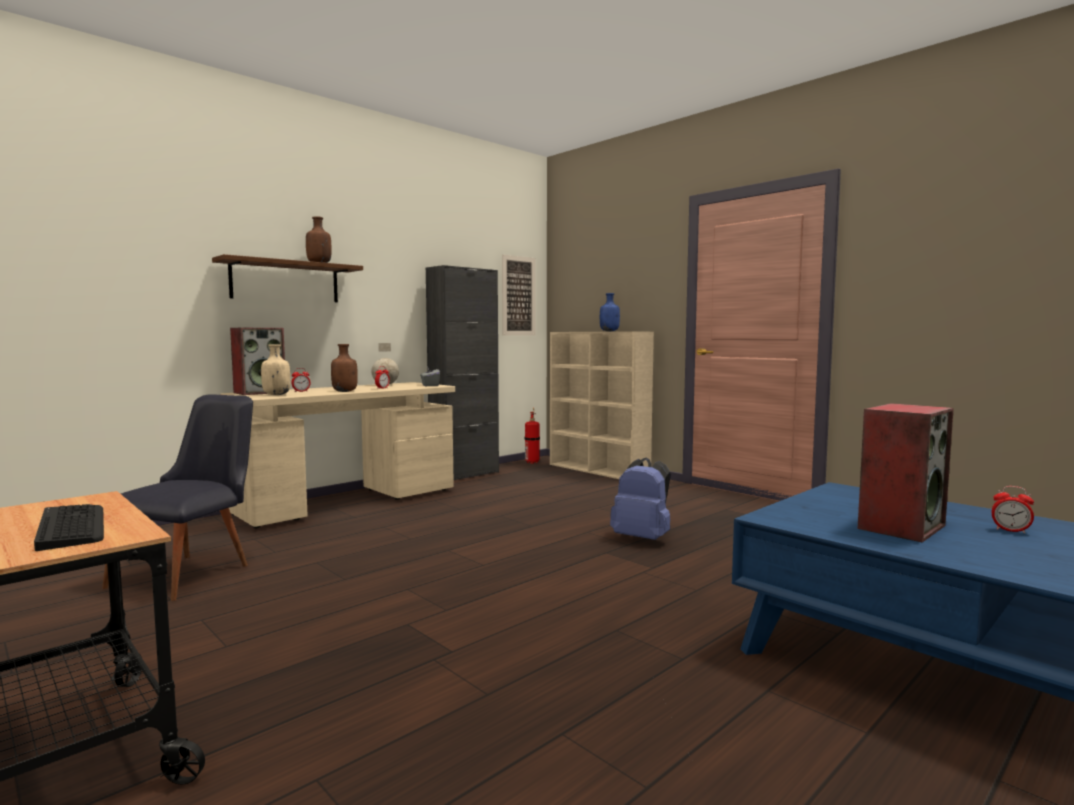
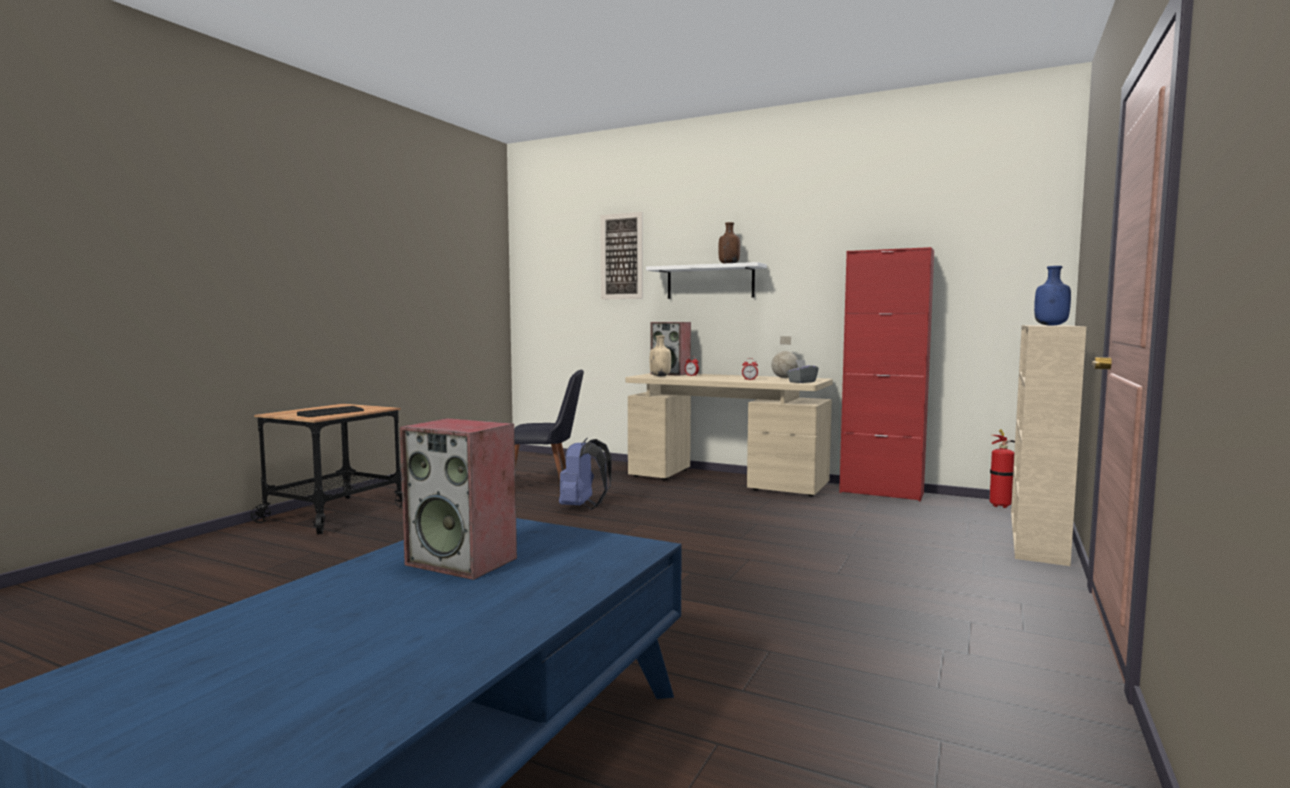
camera: 70 degrees right, 0 degrees up
(285, 281) = (710, 282): brown shelf -> white shelf
(345, 391) = (707, 379): brown bottle -> none
(464, 475) = (881, 493): black cabinet -> red cabinet
(518, 296) = (1011, 275): picture -> picture (621, 256)
(643, 538) = (758, 583): blue backpack -> blue backpack (583, 507)
(1010, 530) = (458, 608): alarm clock -> none

